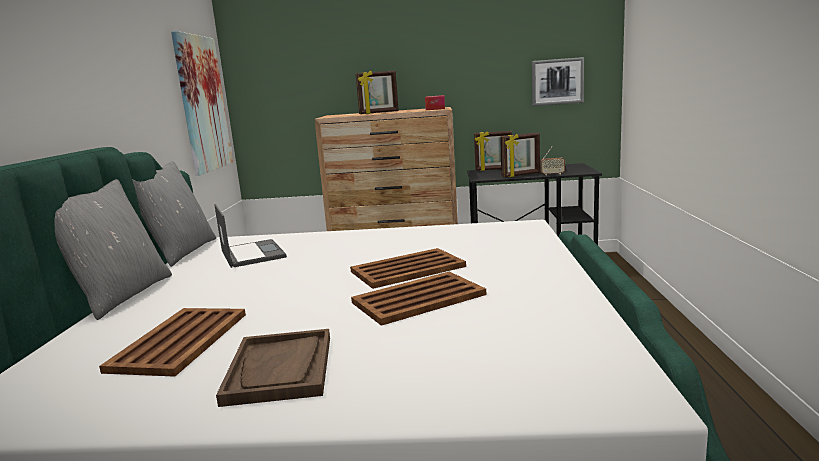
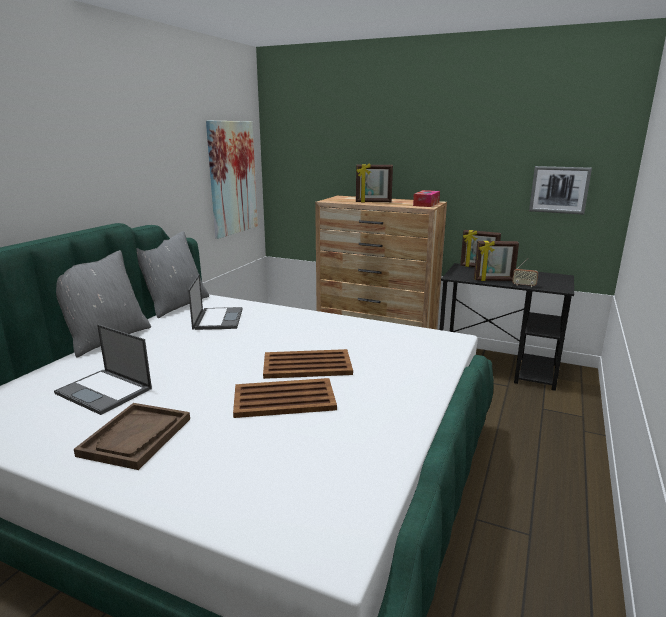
camera: 20 degrees right, 5 degrees up
(181, 340) = (105, 391): brown tray -> laptop

